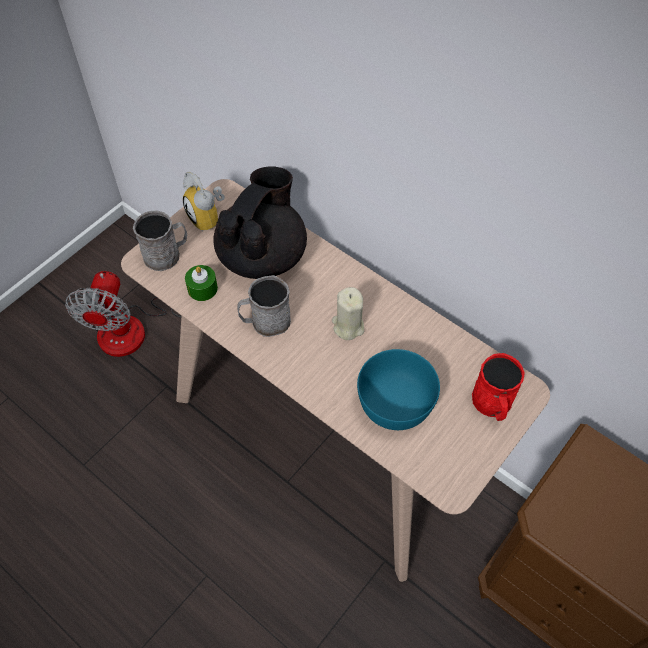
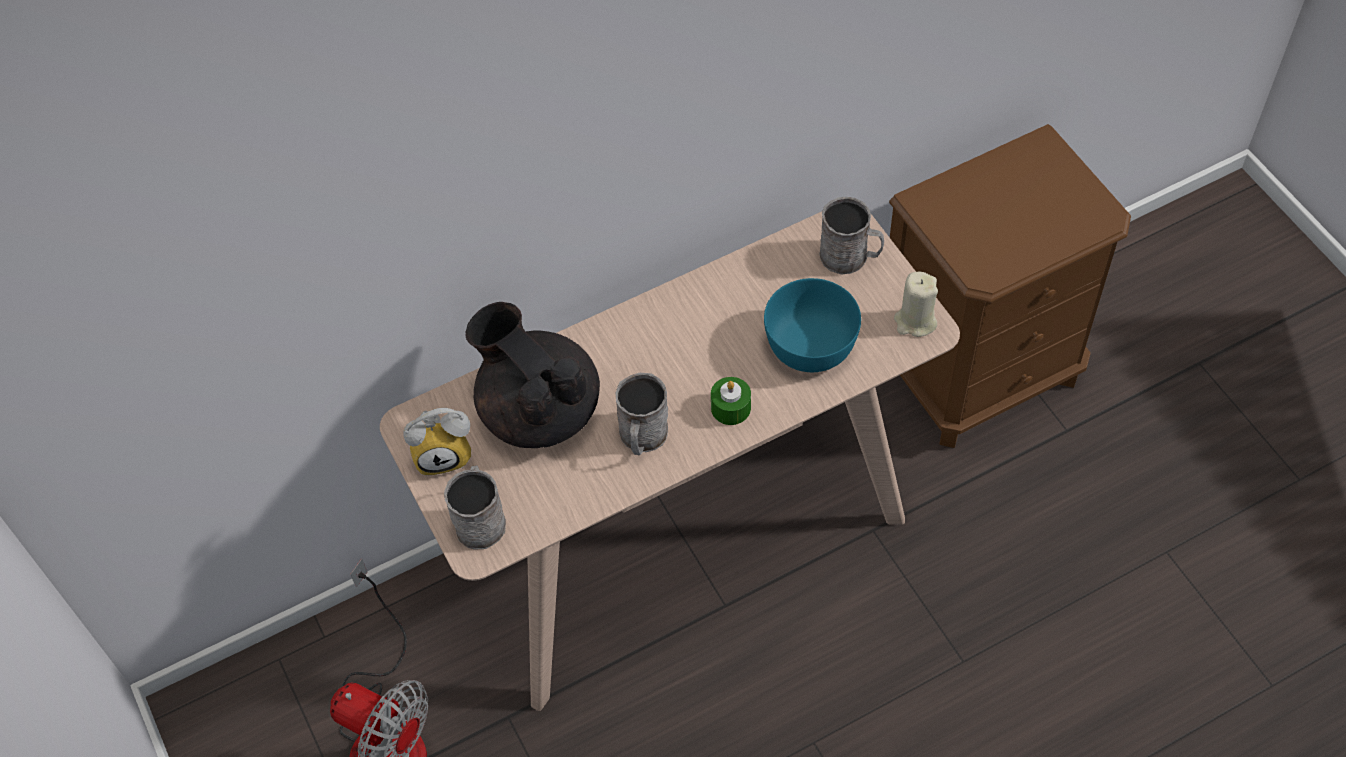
camera: 65 degrees left, 0 degrees up
(202, 288) = (557, 492): green candle -> green candle (730, 408)
(348, 326) = (689, 354): beige candle -> beige candle (915, 321)
(493, 404) = (850, 257): red mug -> grey mug

